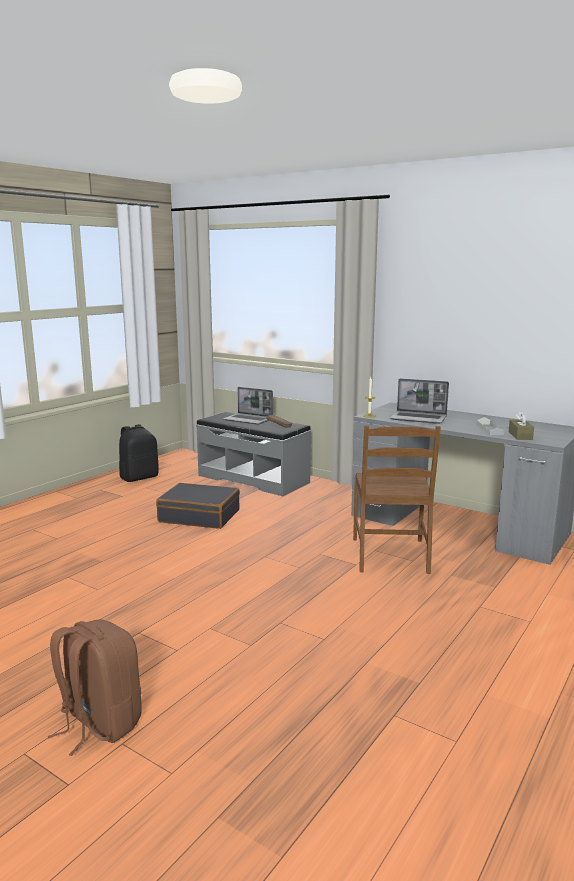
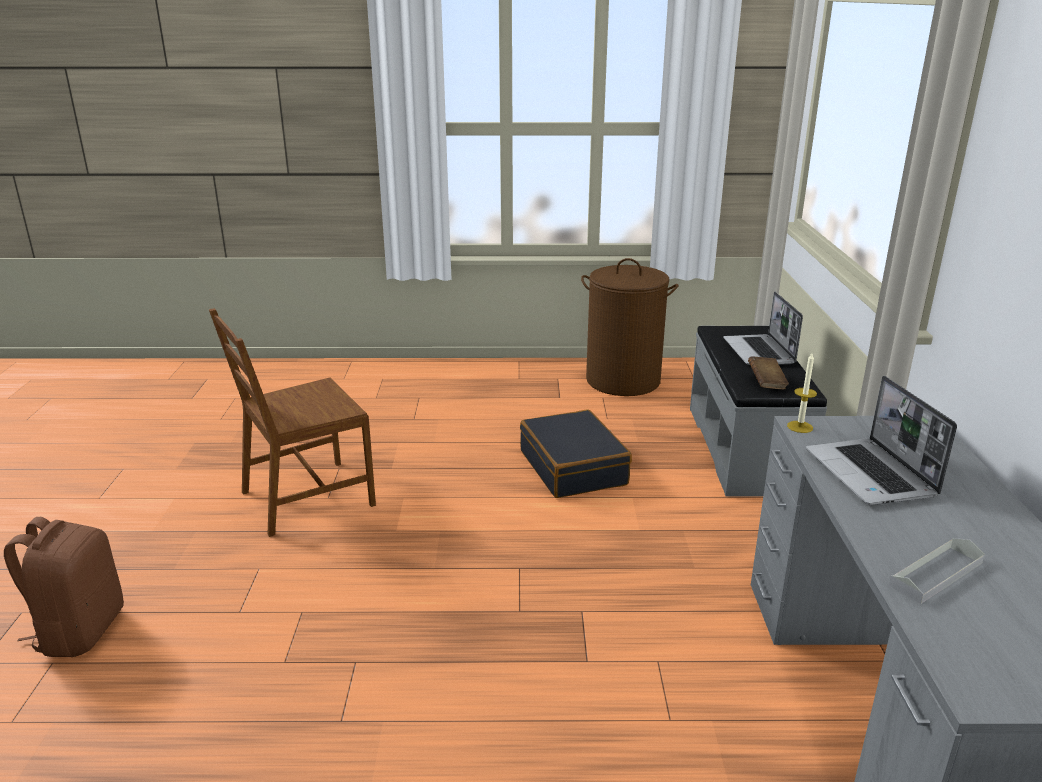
camera: 55 degrees right, 10 degrees up
(139, 477) = (623, 380): black backpack -> brown laundry basket
(391, 555) = (659, 687): brown chair -> brown chair (306, 498)
(520, 435) = (954, 628): brown tissue box -> none

